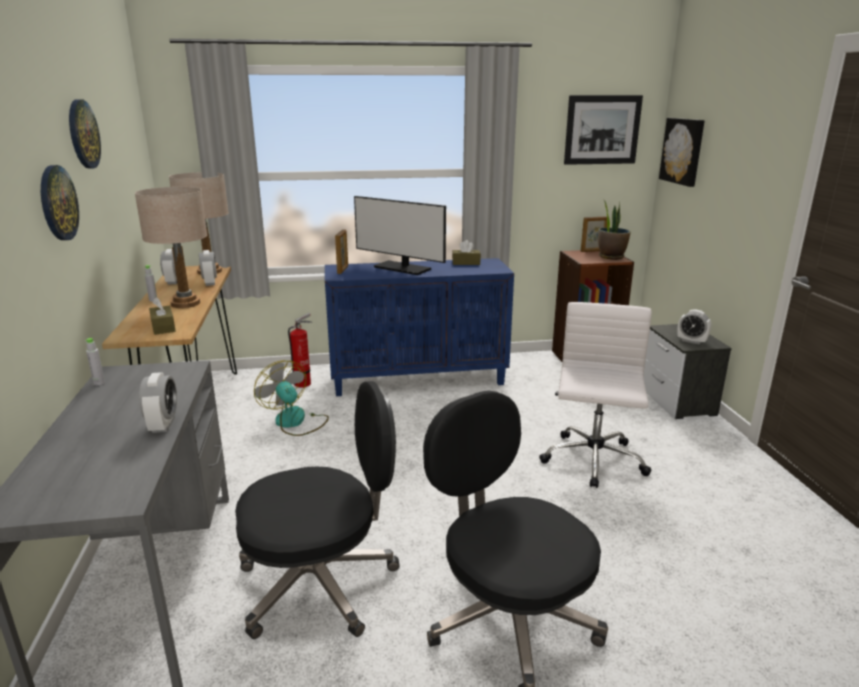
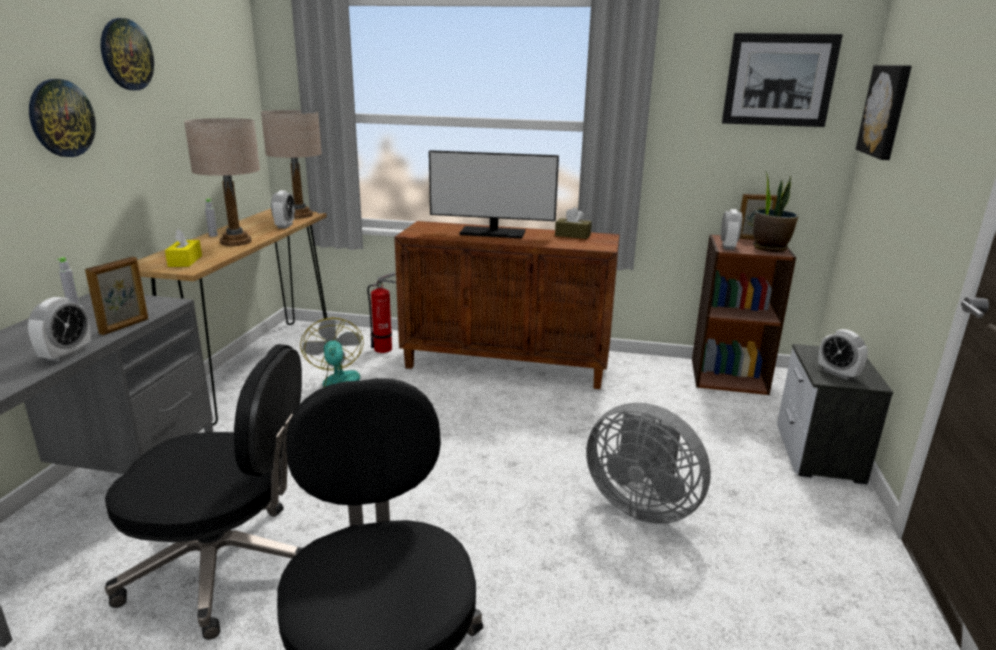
camera: 20 degrees right, 0 degrees up
(163, 327) = (185, 261): brown tissue box -> yellow tissue box
(173, 281) = (255, 221): alarm clock -> alarm clock (728, 247)
(343, 270) = (427, 228): picture frame -> picture frame (125, 326)
(402, 268) = (492, 233): monitor -> monitor turned 45 degrees counterclockwise
(419, 379) = (507, 365): blue cabinet -> brown cabinet
(593, 461) = (641, 505): white office chair -> grey fan

